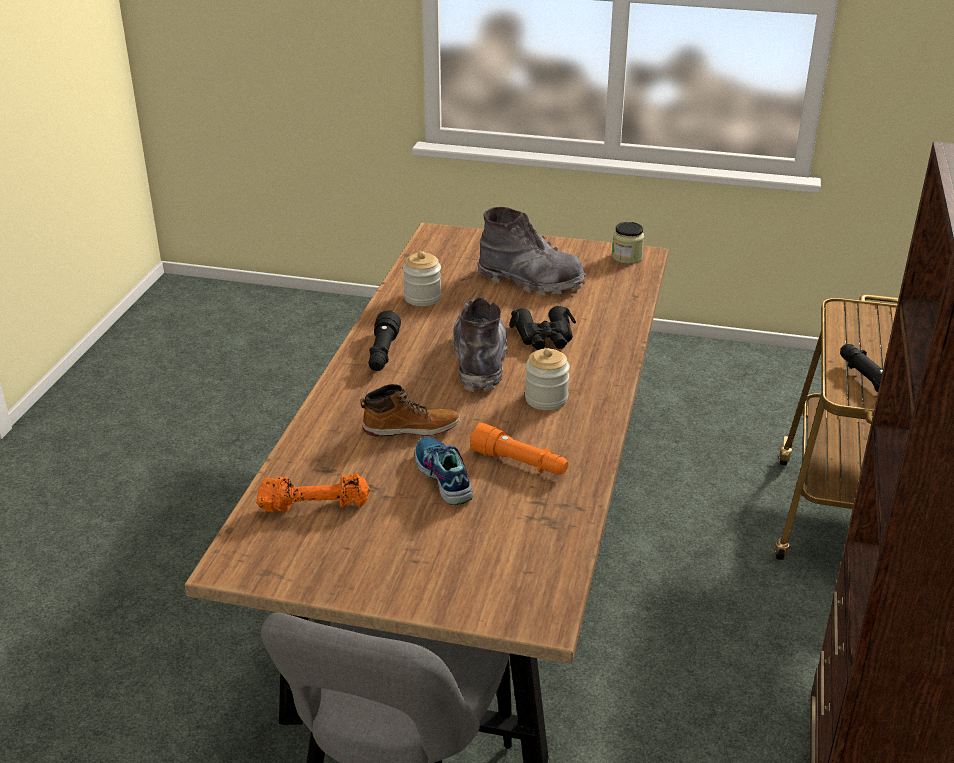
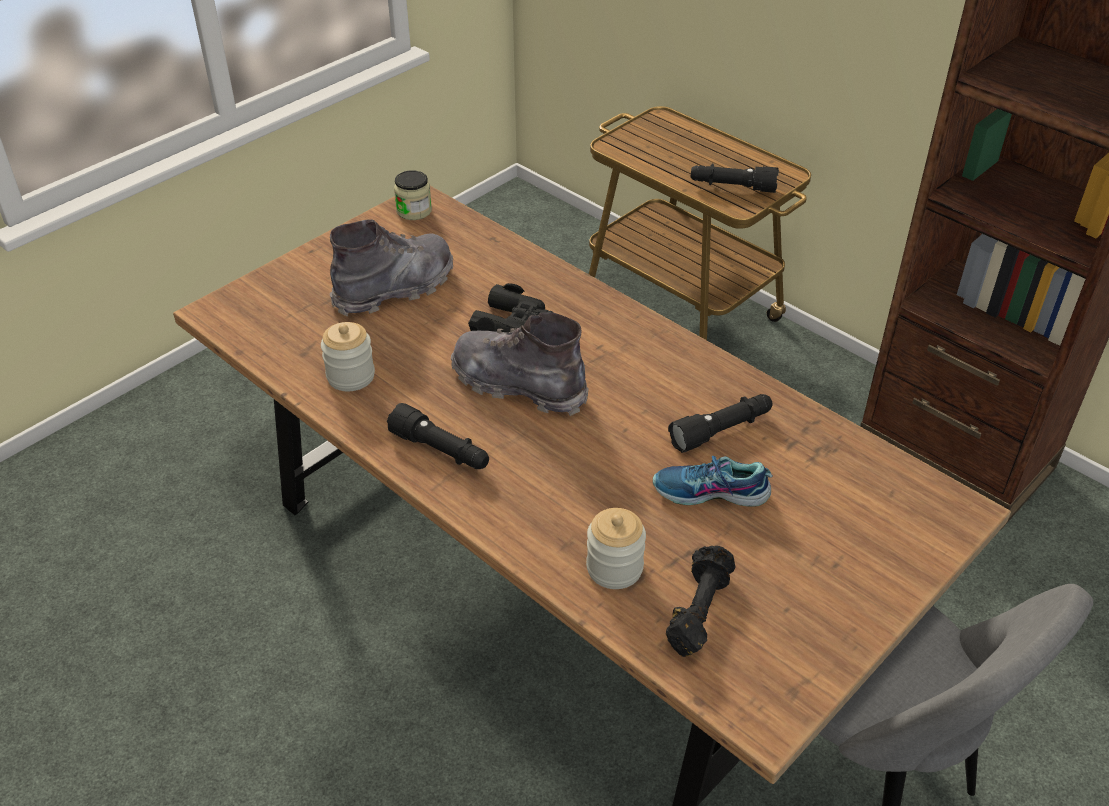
camera: 60 degrees left, 10 degrees up
(314, 506) = (697, 610): orange dumbbell -> black dumbbell
(411, 428) = (605, 483): boot -> none
(520, 463) = (721, 430): orange flashlight -> black flashlight
(546, 399) = (626, 369): jar -> jar (614, 568)

